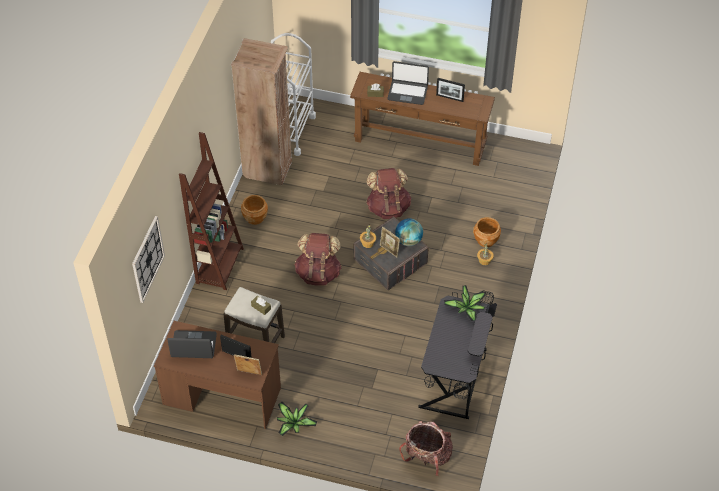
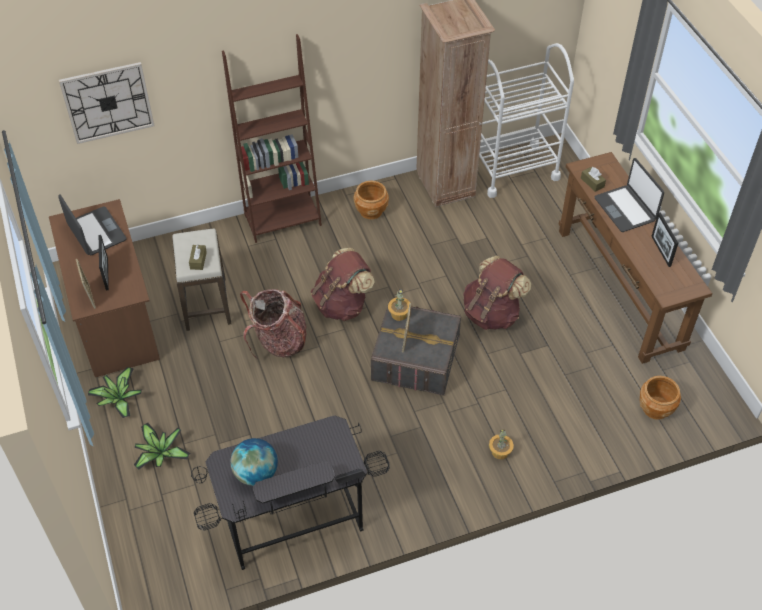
camera: 55 degrees right, 0 degrees up
(408, 241) = (437, 350): globe -> globe (256, 473)
(427, 457) = (155, 556): backpack -> backpack (279, 341)
(467, 309) = (340, 452): potted plant -> potted plant (160, 454)
(486, 240) = (533, 435): brown planter -> brown planter (655, 408)

